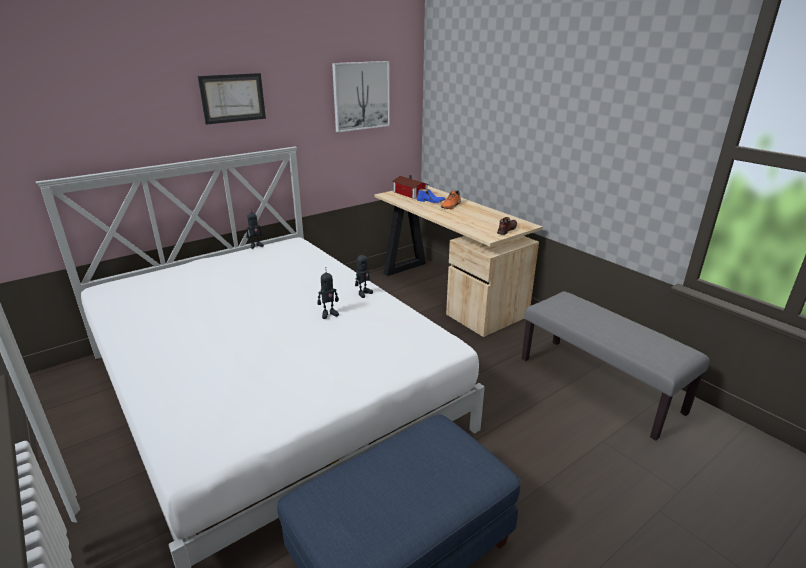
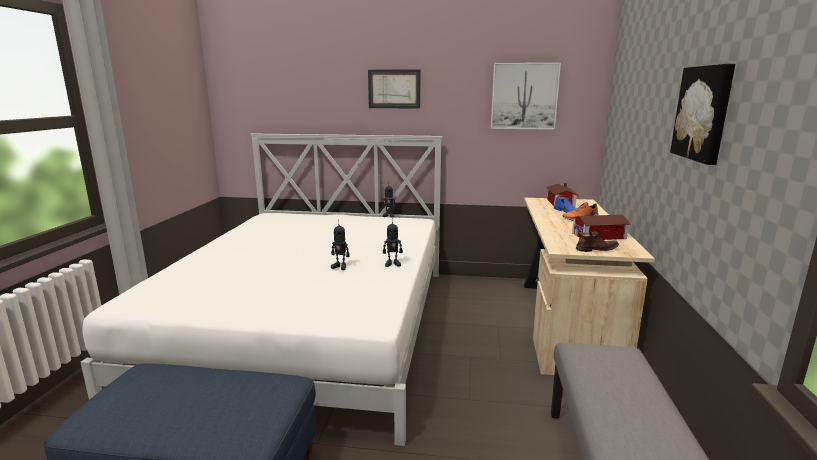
camera: 45 degrees right, 10 degrees down
(488, 218) = (600, 236): none -> toy house
(583, 122) = (704, 113): none -> picture

